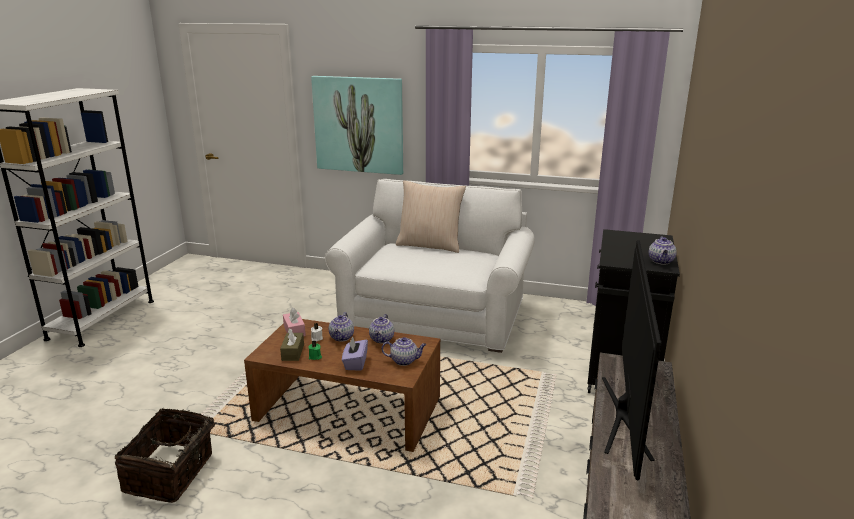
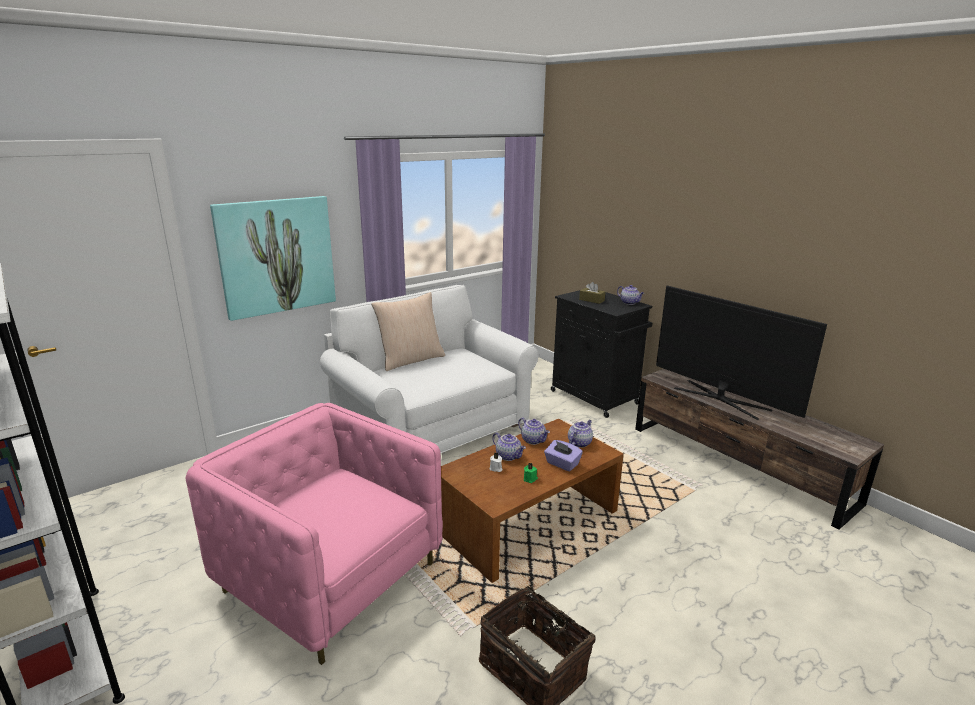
camera: 55 degrees left, 0 degrees up
(211, 358) = (331, 577): none -> pink armchair
(293, 352) = (509, 487): brown tissue box -> brown tissue box (591, 300)
(294, 330) = (466, 475): pink tissue box -> none

